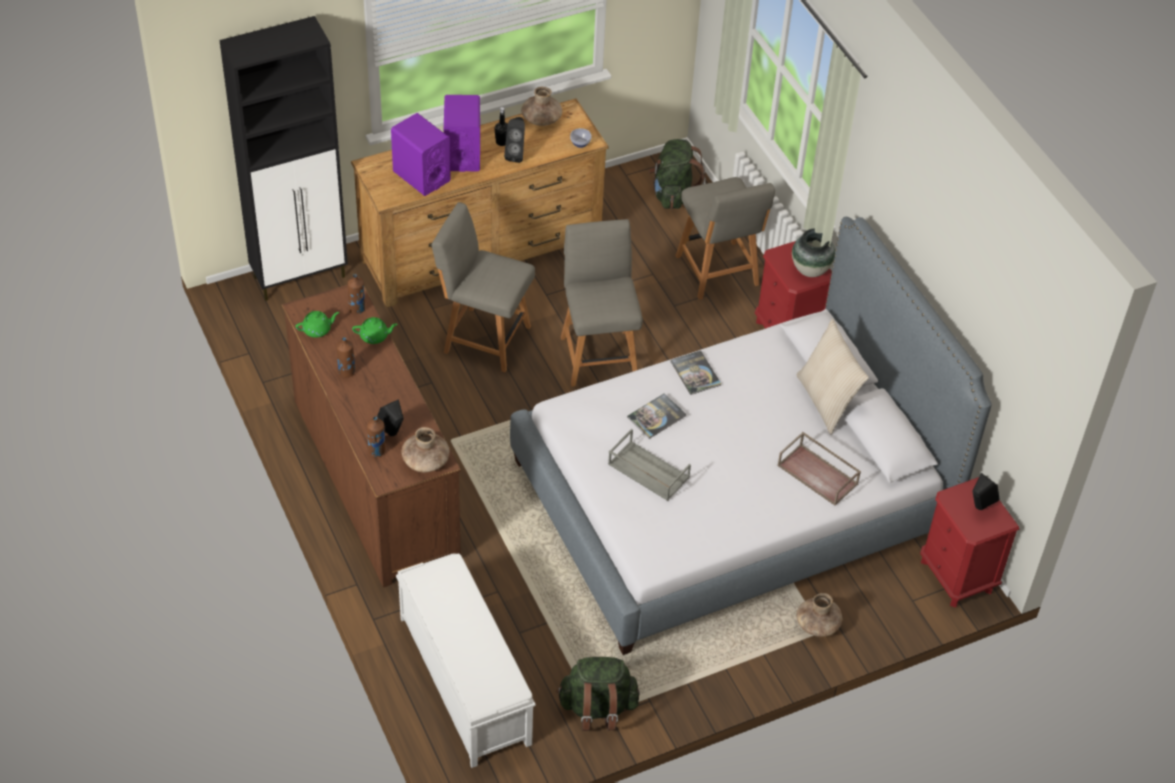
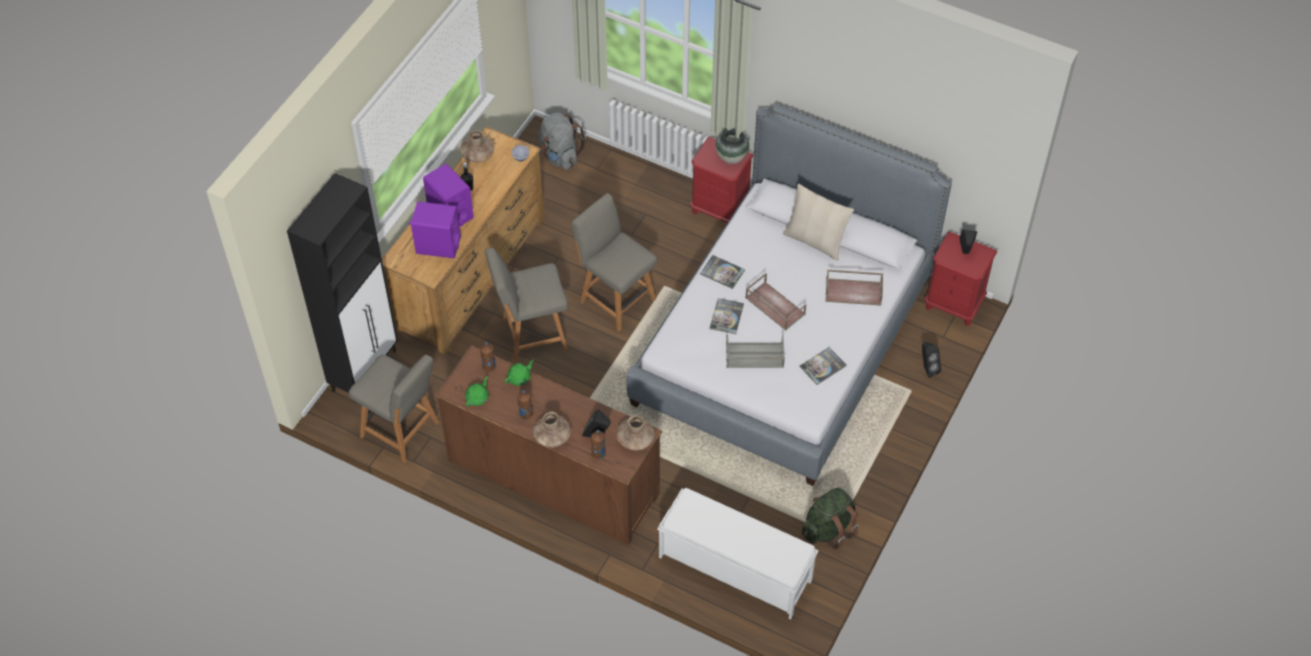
camera: 35 degrees left, 5 degrees up
(516, 154) = (486, 191): black speaker -> black speaker (927, 368)
(673, 194) = (560, 156): green backpack -> grey backpack
(710, 525) = (823, 366): none -> book
(717, 437) = (774, 306): none -> brown tray
(718, 273) = (638, 194): grey chair -> grey chair (402, 431)
(817, 624) = (904, 388): brown vase -> brown vase (552, 436)

